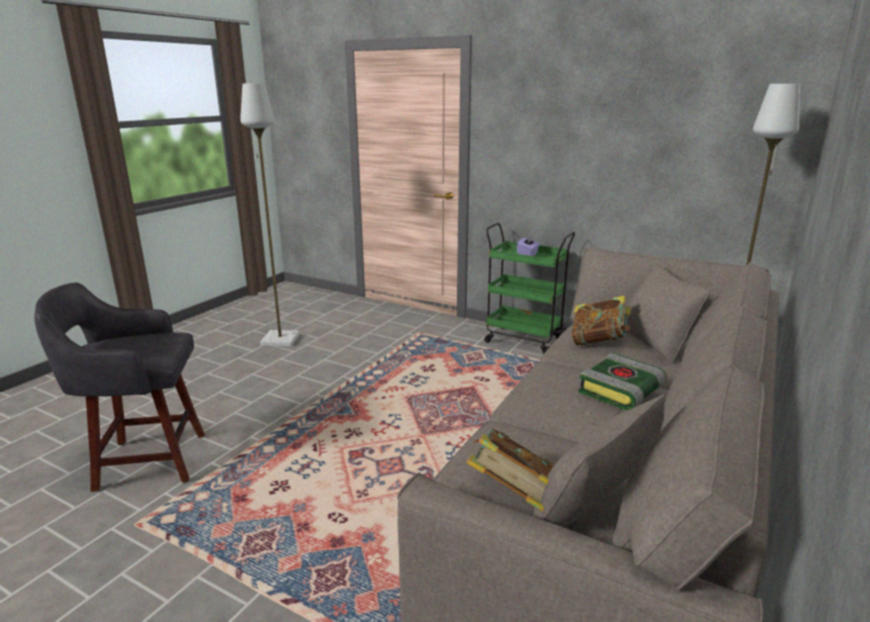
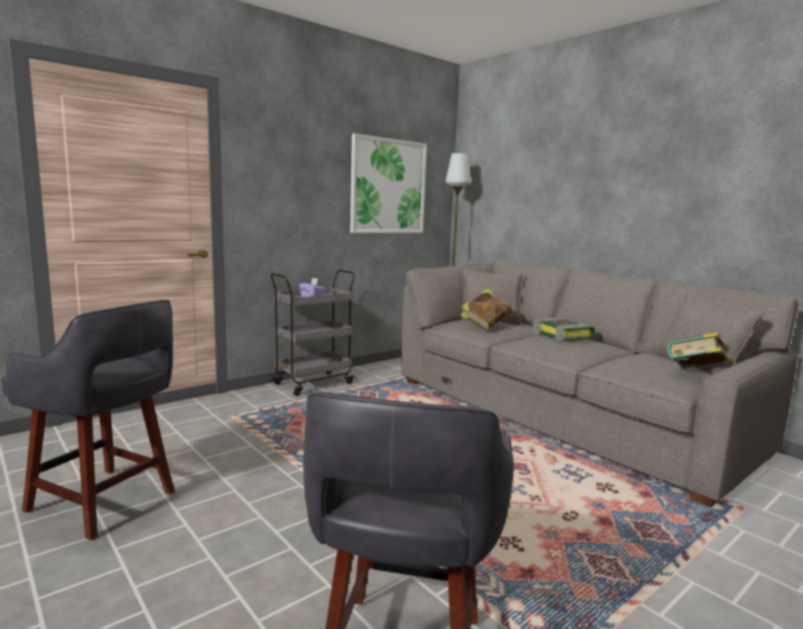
camera: 70 degrees left, 10 degrees down
(279, 340) = (105, 503): grey floor lamp -> grey stool
(524, 341) = (314, 384): green cart -> grey cart
(674, 134) = (388, 186): none -> picture

